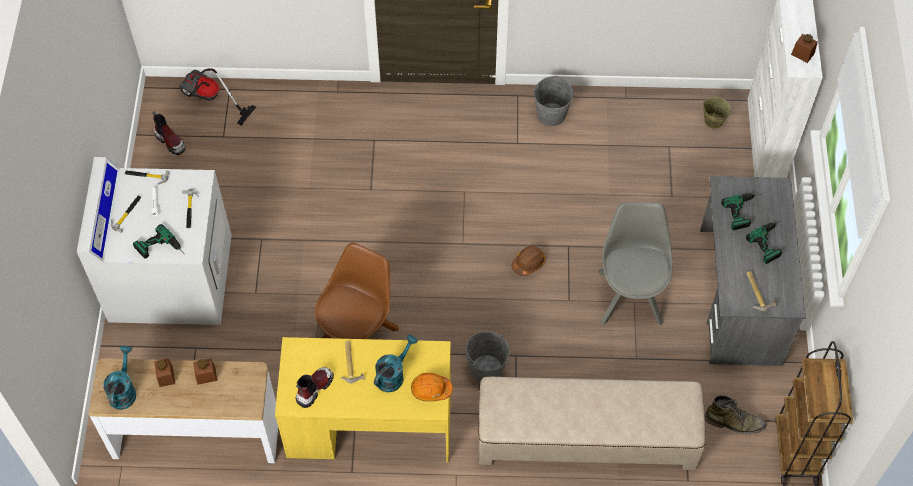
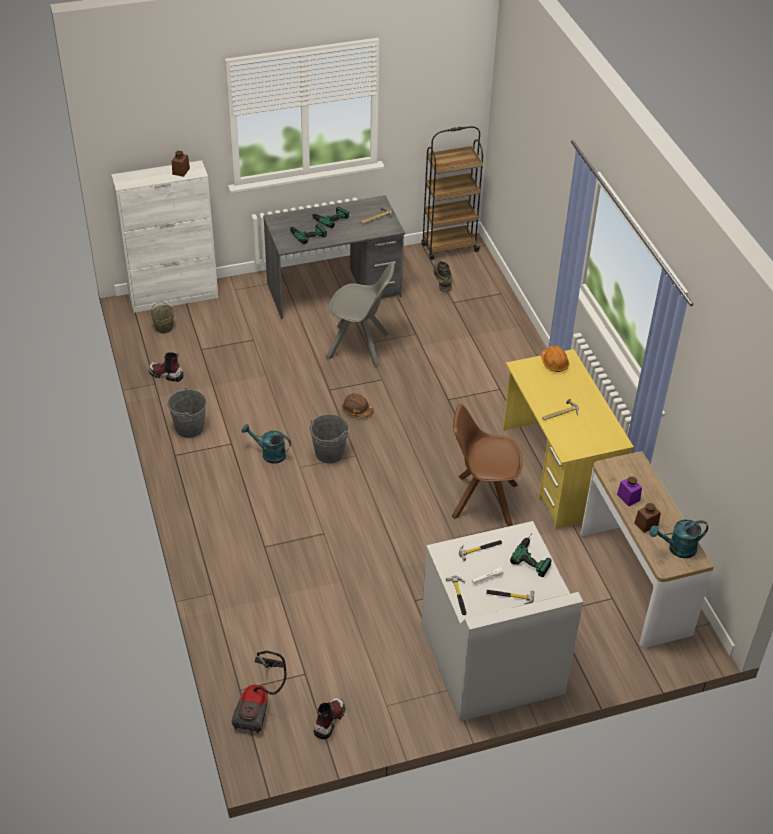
camera: 110 degrees left, 15 degrees down
(206, 375) = (628, 497): brown jar -> purple jar
(314, 388) = (595, 429): boot -> boot (166, 374)
(393, 374) = (554, 387): turquoise watering can -> turquoise watering can (269, 454)
(486, 368) = (469, 413): grey bucket -> grey bucket (329, 453)
(585, 437) = (496, 348): beige bench -> none
(630, 294) = (359, 346): grey chair -> grey chair turned 150 degrees counterclockwise

